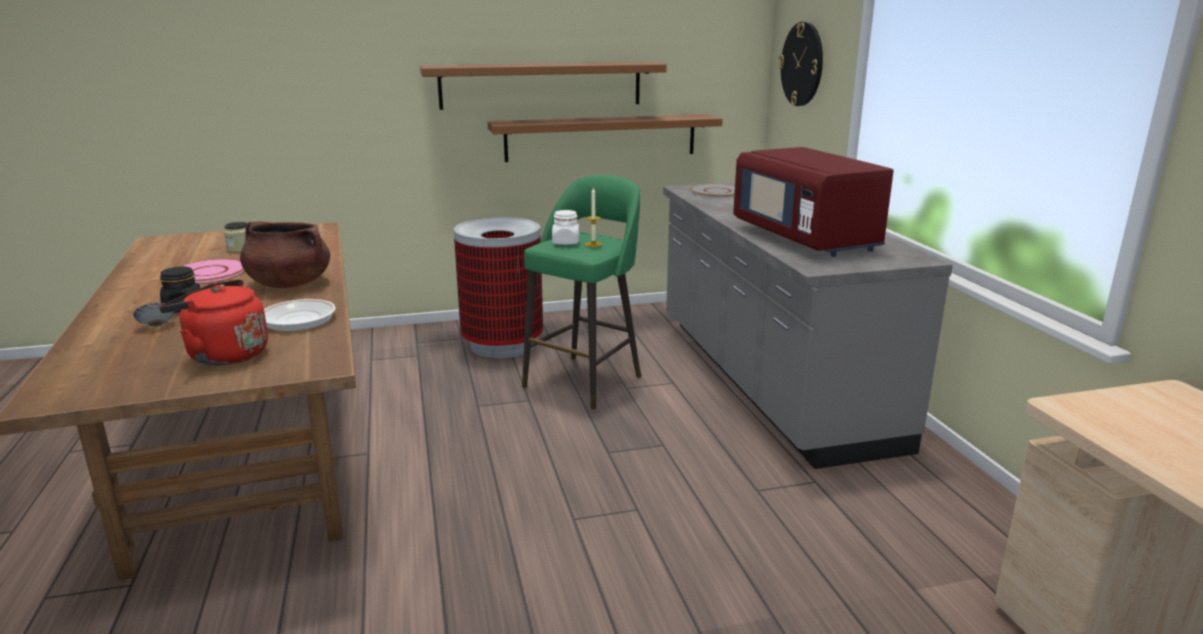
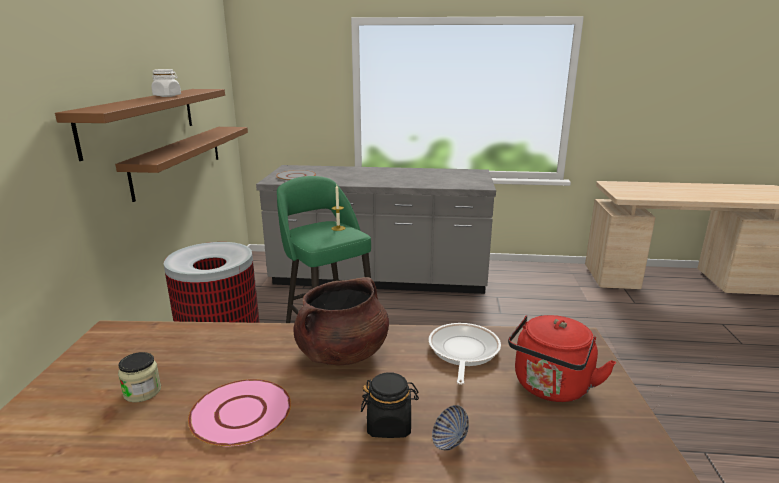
camera: 70 degrees left, 0 degrees up
(566, 242) = (323, 234): white jar -> white jar (167, 96)
(802, 64) = (283, 82): wall clock -> none
(805, 238) = (427, 179): red microwave -> none

